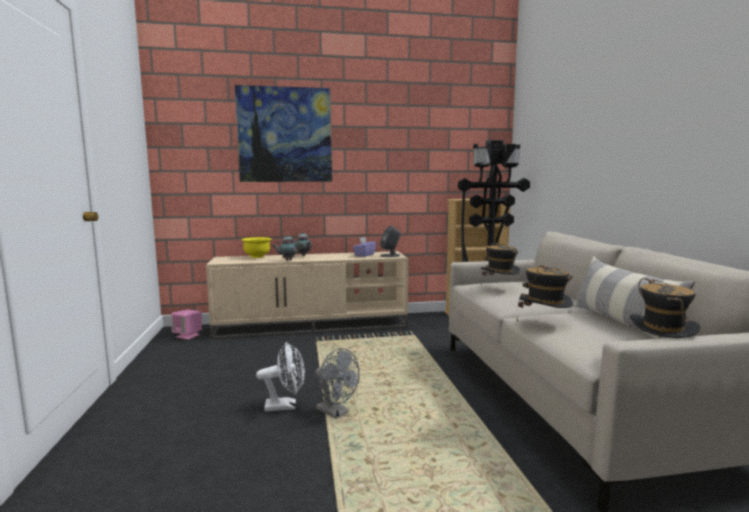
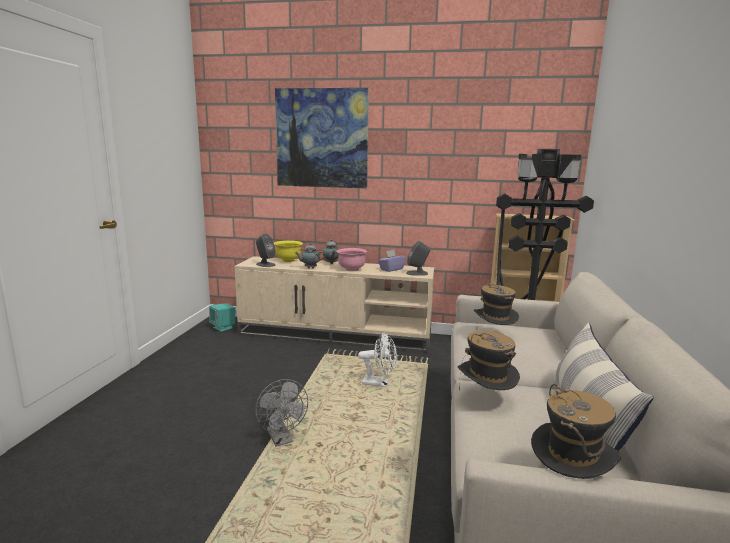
camera: 20 degrees right, 5 degrees up
(188, 336) = (223, 327): pink speaker -> turquoise speaker
(238, 261) = (265, 264): none -> grey speaker
(286, 406) = (245, 421): white fan -> white fan (379, 383)
(328, 258) = (351, 269): none -> pink bowl

